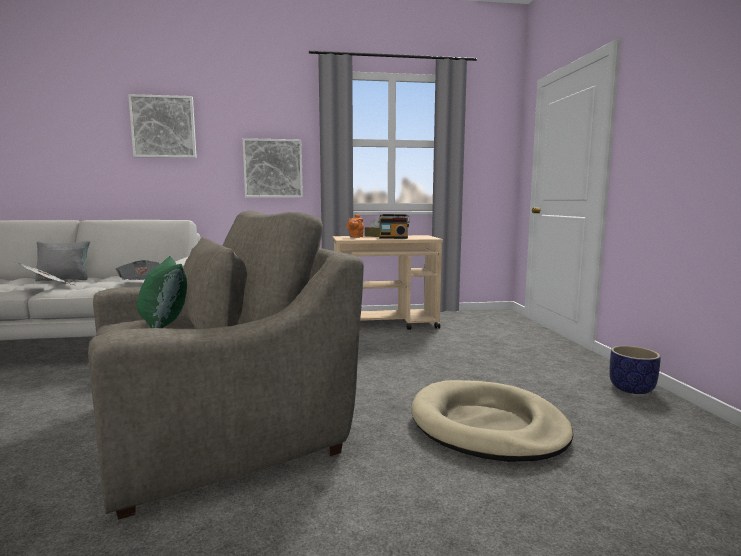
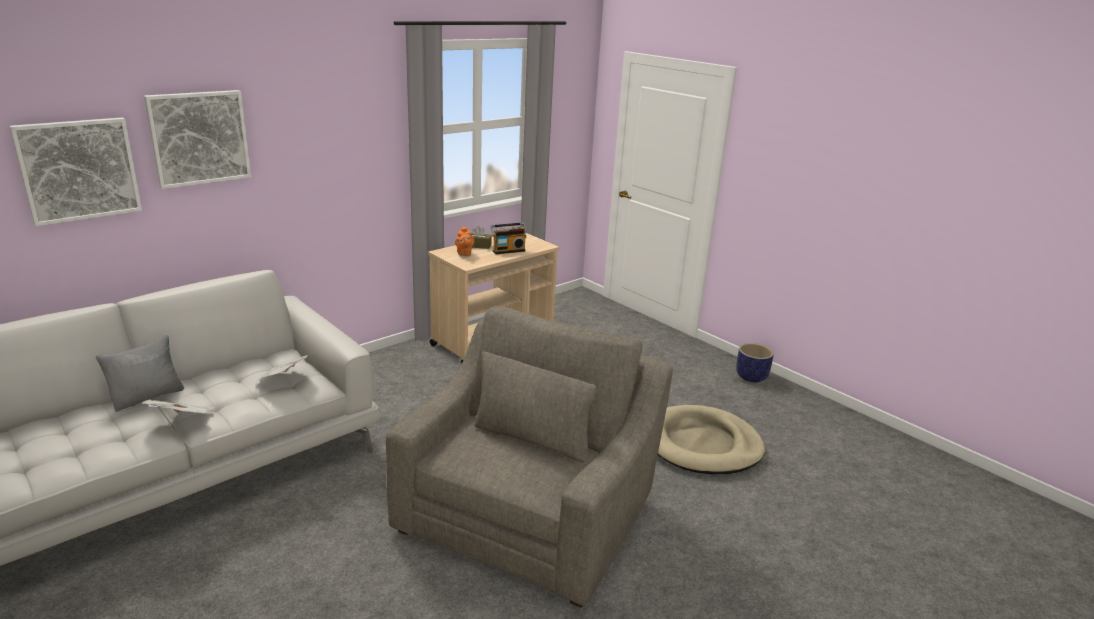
camera: 35 degrees left, 15 degrees up
(164, 324) = (505, 450): green pillow -> none
(273, 168) = (348, 175): picture -> picture (79, 170)

